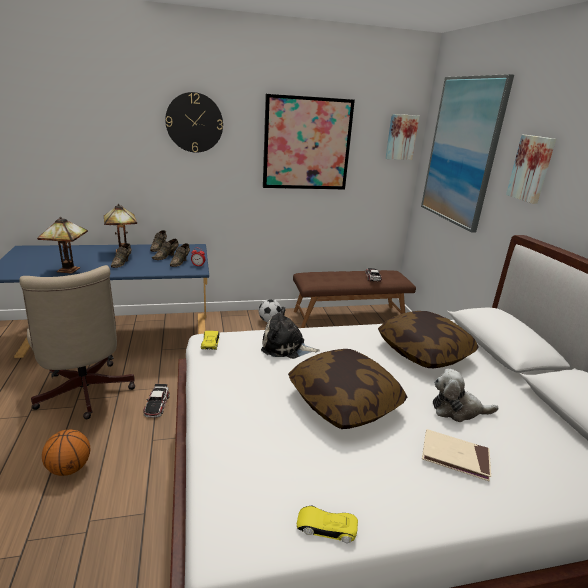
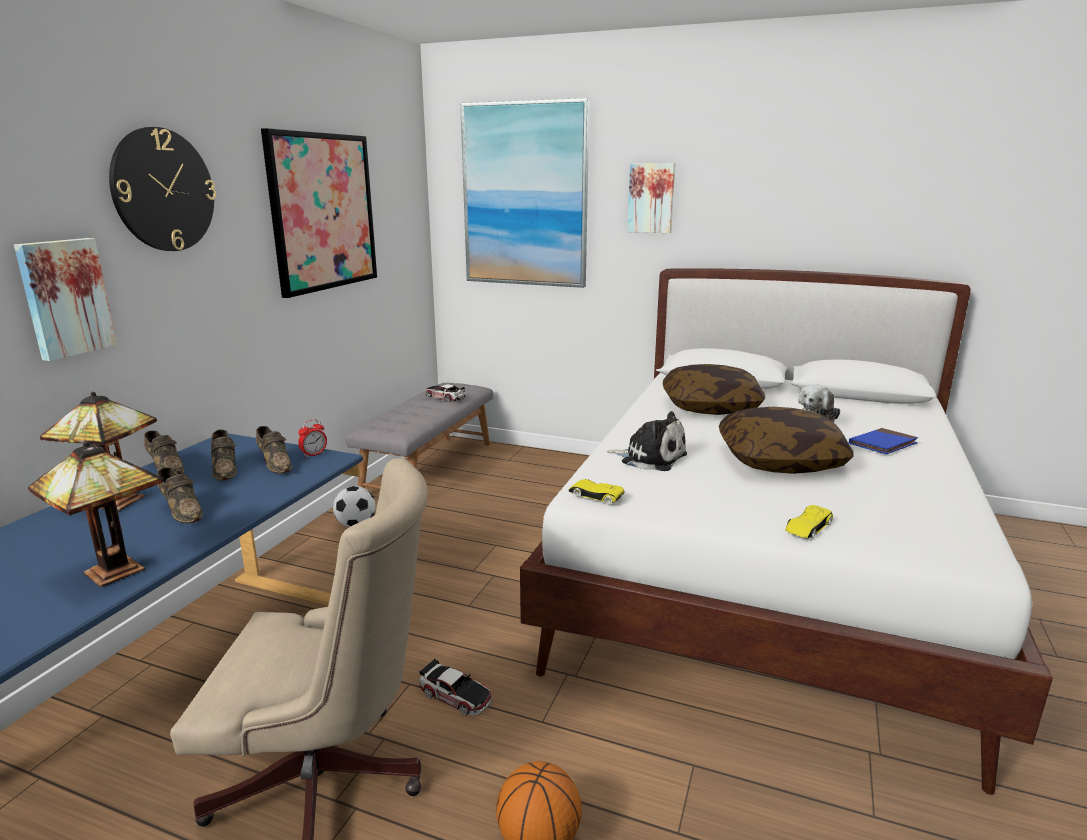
camera: 55 degrees left, 5 degrees down
(286, 347) = (650, 458): plush toy -> plush toy turned 105 degrees counterclockwise
(326, 527) = (964, 514): yellow toy car -> yellow toy car (808, 527)
(349, 316) = (428, 468): brown bench -> grey bench
(401, 137) = (411, 189): picture -> picture (65, 297)
(455, 457) = (882, 444): beige book -> blue book

